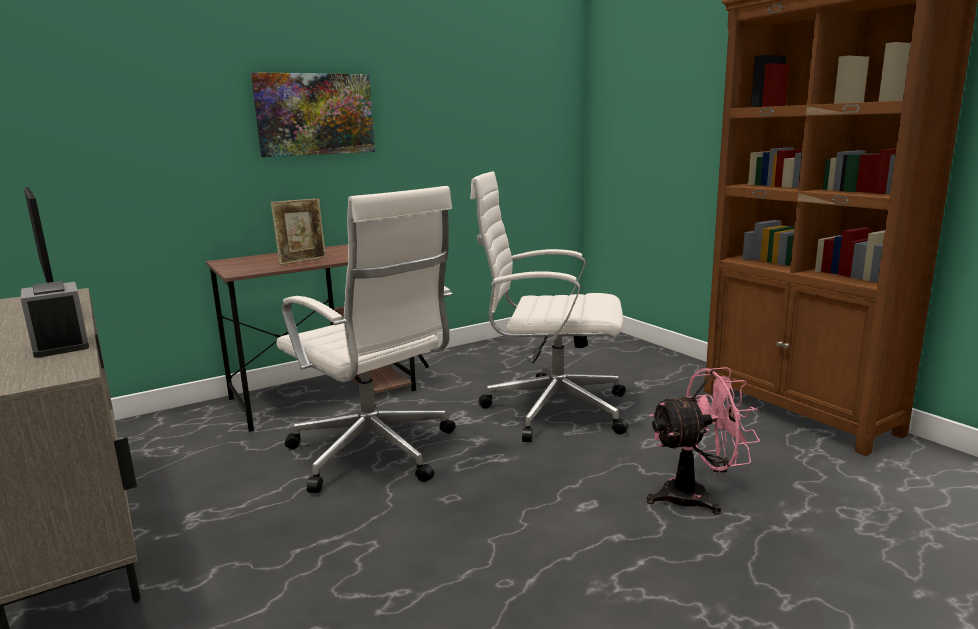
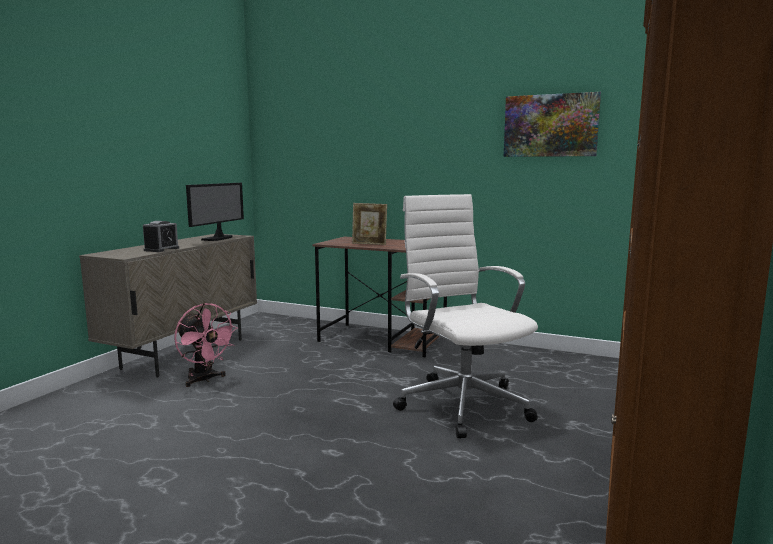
camera: 55 degrees right, 5 degrees down
(315, 114) = (421, 148): picture -> picture (550, 125)
(375, 454) = (328, 374): white office chair -> none
(696, 496) = (391, 492): pink fan -> pink fan (204, 380)

